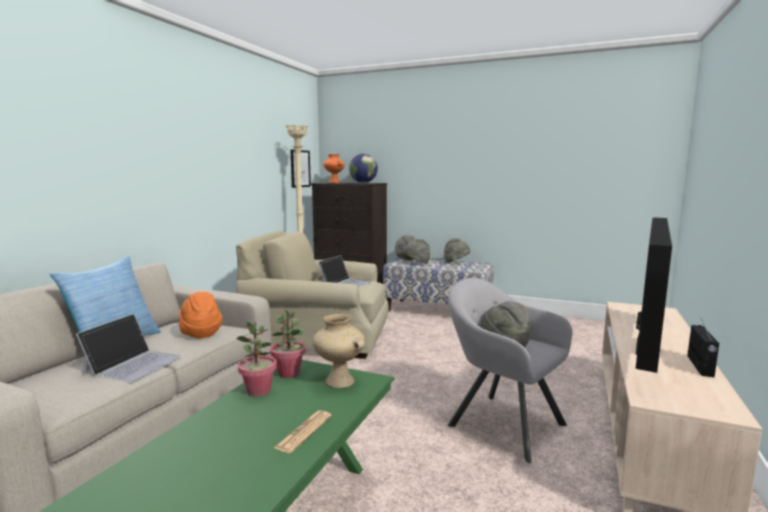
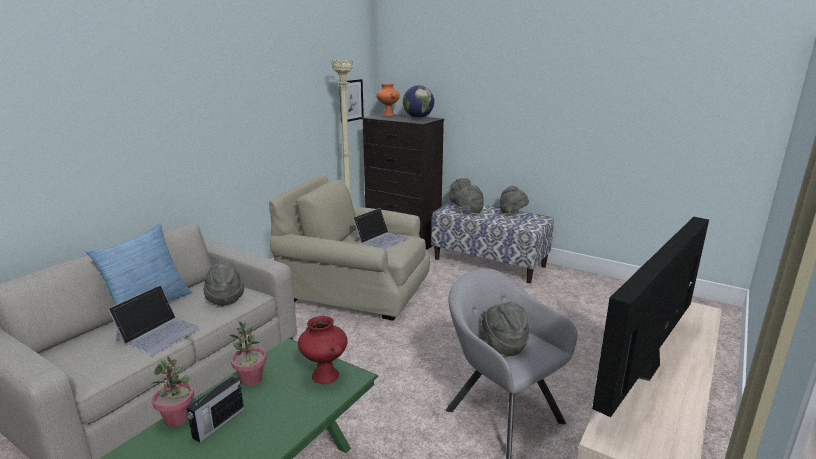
camera: 10 degrees right, 10 degrees up
(200, 333) = (225, 298): orange hat -> grey hat
(289, 373) = (284, 360): potted plant -> potted plant (178, 419)
(304, 432) = (273, 432): newspaper -> none
(338, 381) = (324, 375): beige vase -> red vase
(700, 366) = (688, 400): radio -> radio (218, 423)

